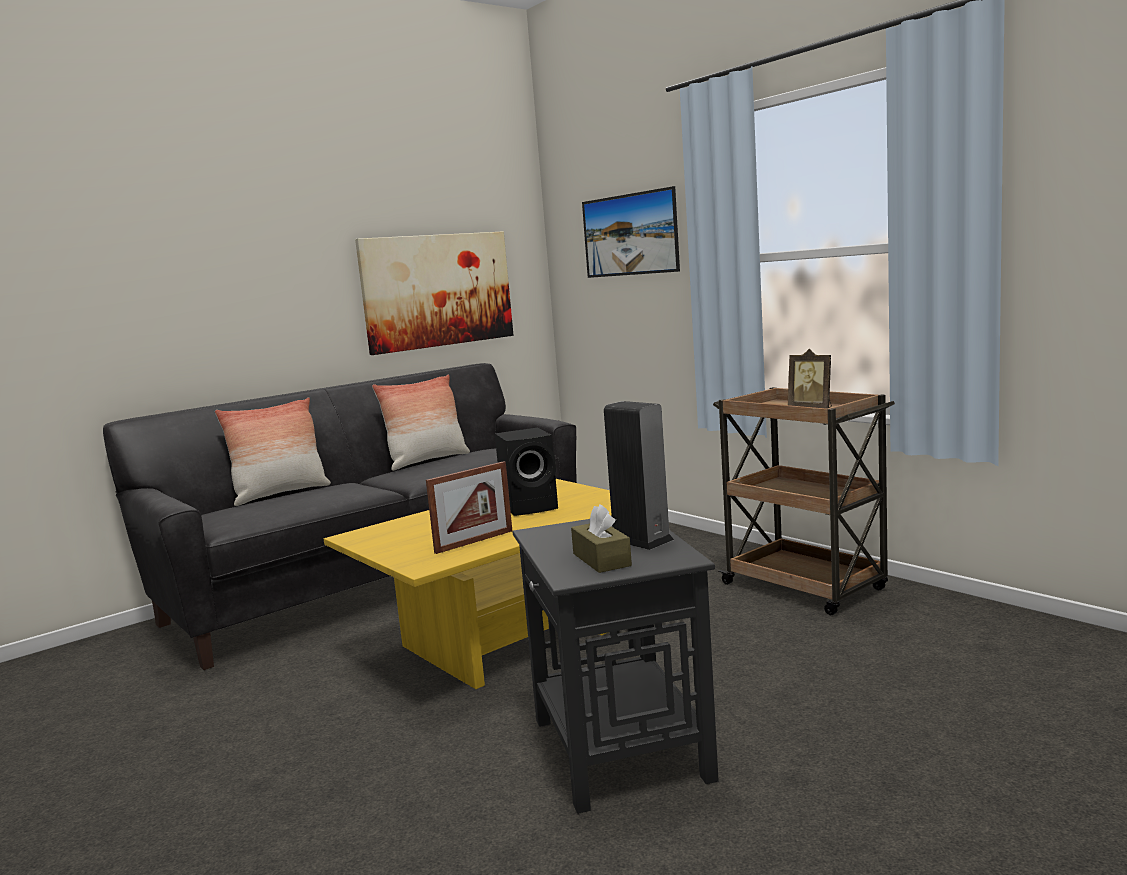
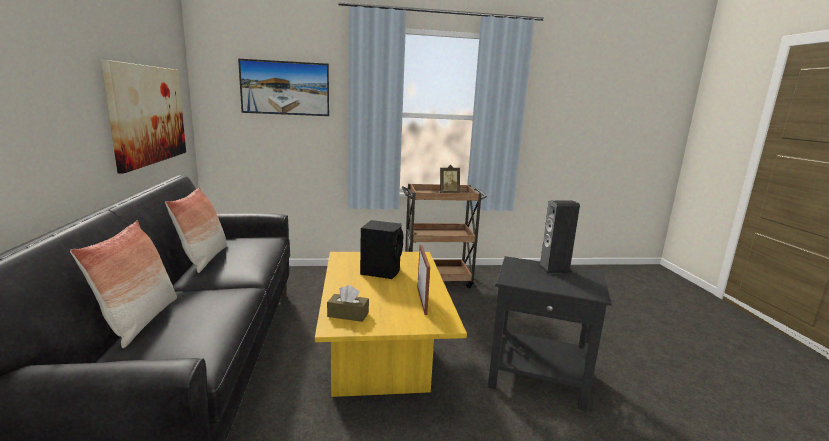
camera: 60 degrees left, 5 degrees up
(601, 560) = (576, 283): brown tissue box -> brown tissue box (348, 314)

